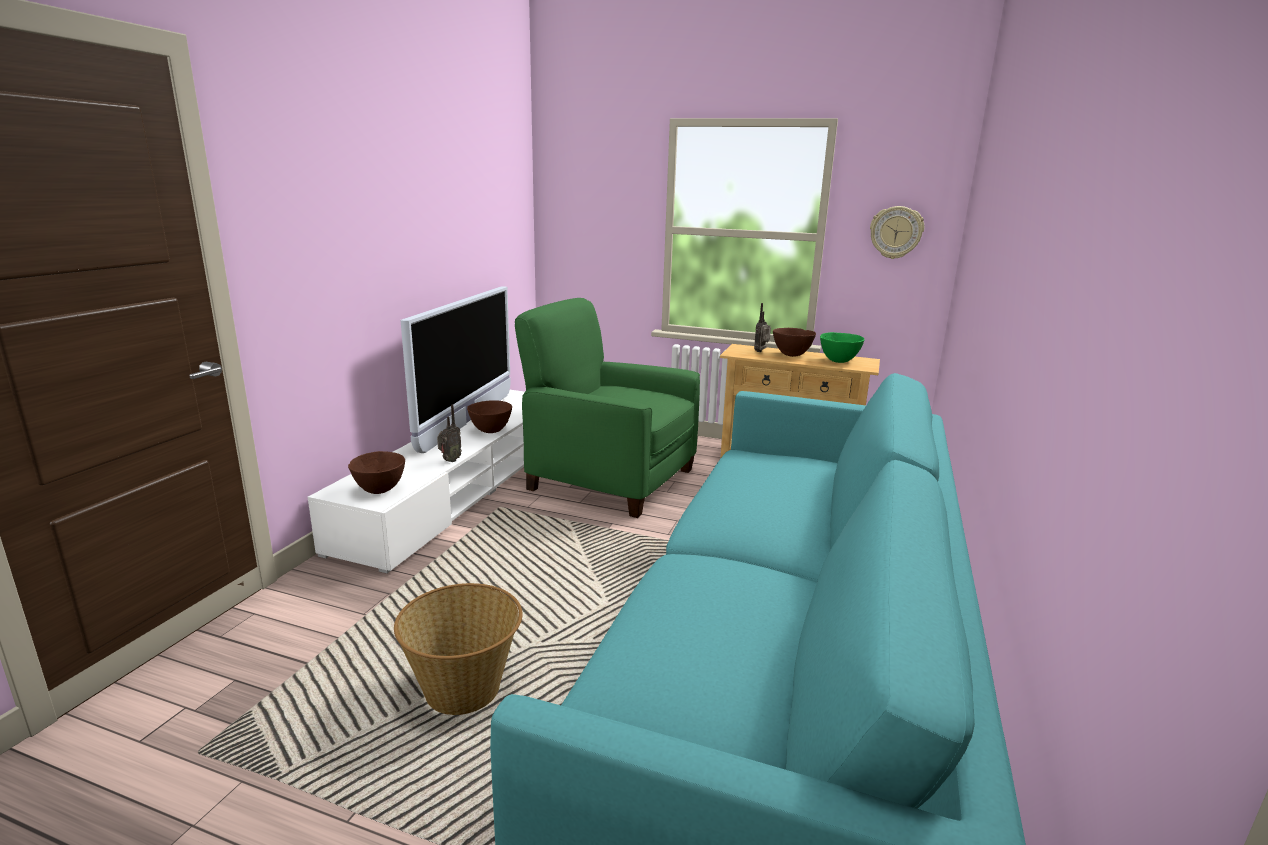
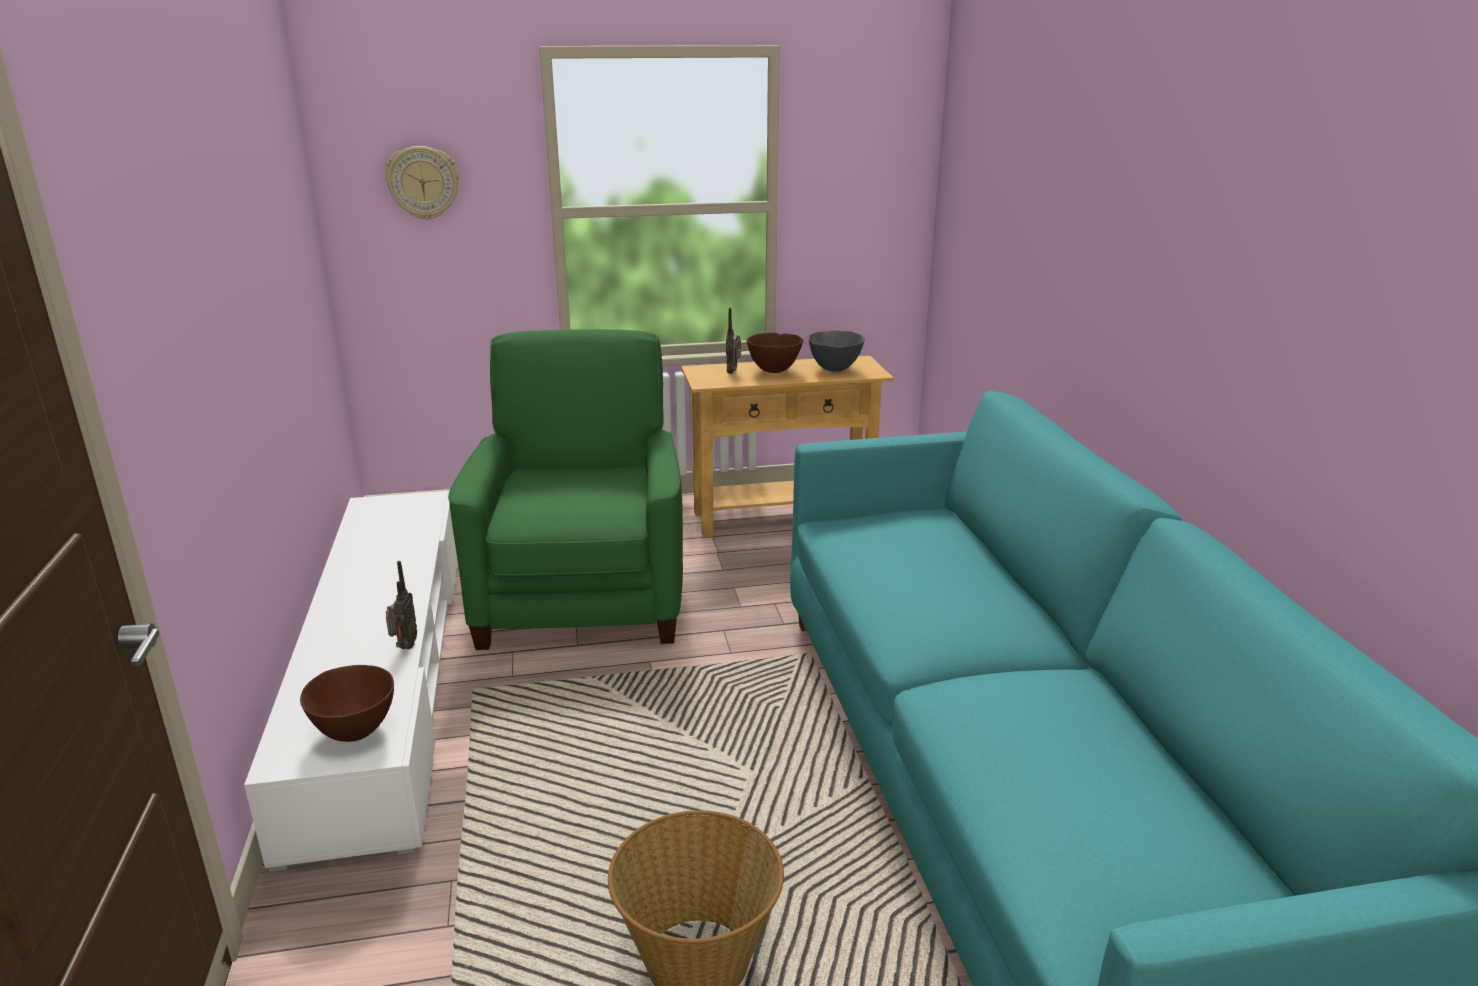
camera: 30 degrees left, 5 degrees up
(468, 421) = (350, 572): television -> none
(491, 431) = (408, 579): brown bowl -> none
(609, 479) = (582, 597): green armchair -> green armchair turned 90 degrees clockwise
(838, 361) = (834, 369): green bowl -> grey bowl
(896, 232) = (863, 192): wall clock -> wall clock (423, 182)

